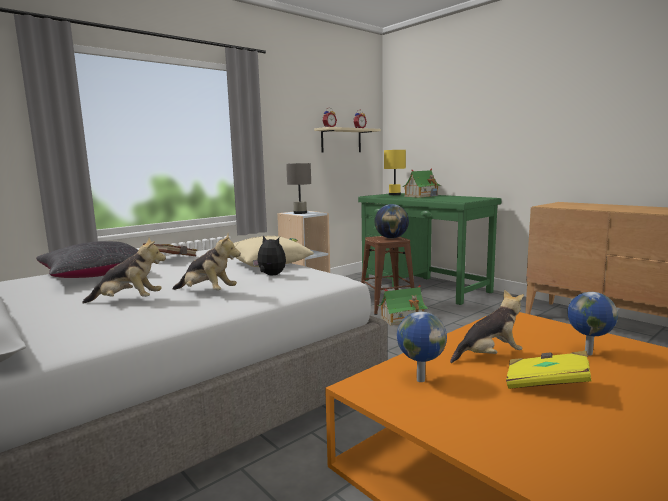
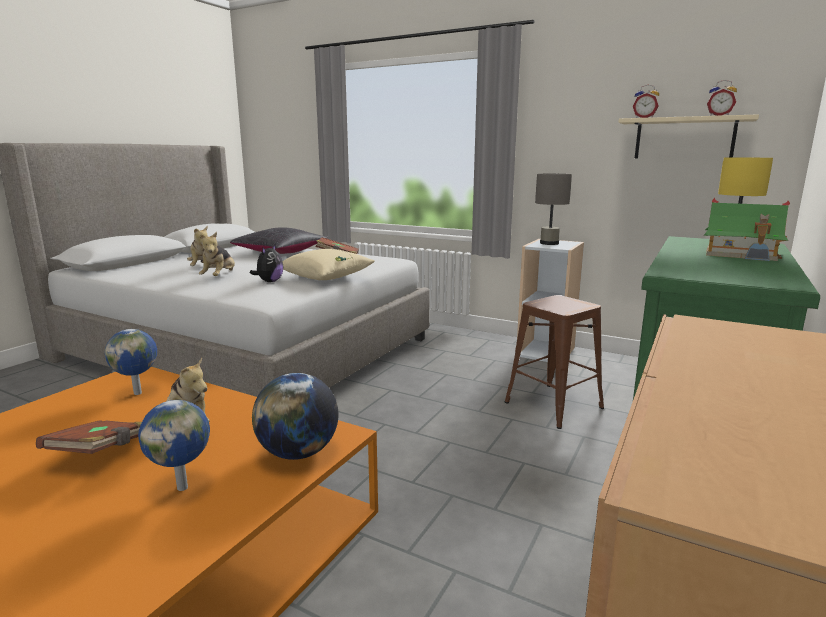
camera: 70 degrees right, 5 degrees up
(391, 238) = (567, 306): globe -> globe (298, 453)
(402, 318) = (505, 422): toy house -> none
(546, 385) = (100, 452): yellow book -> brown book

